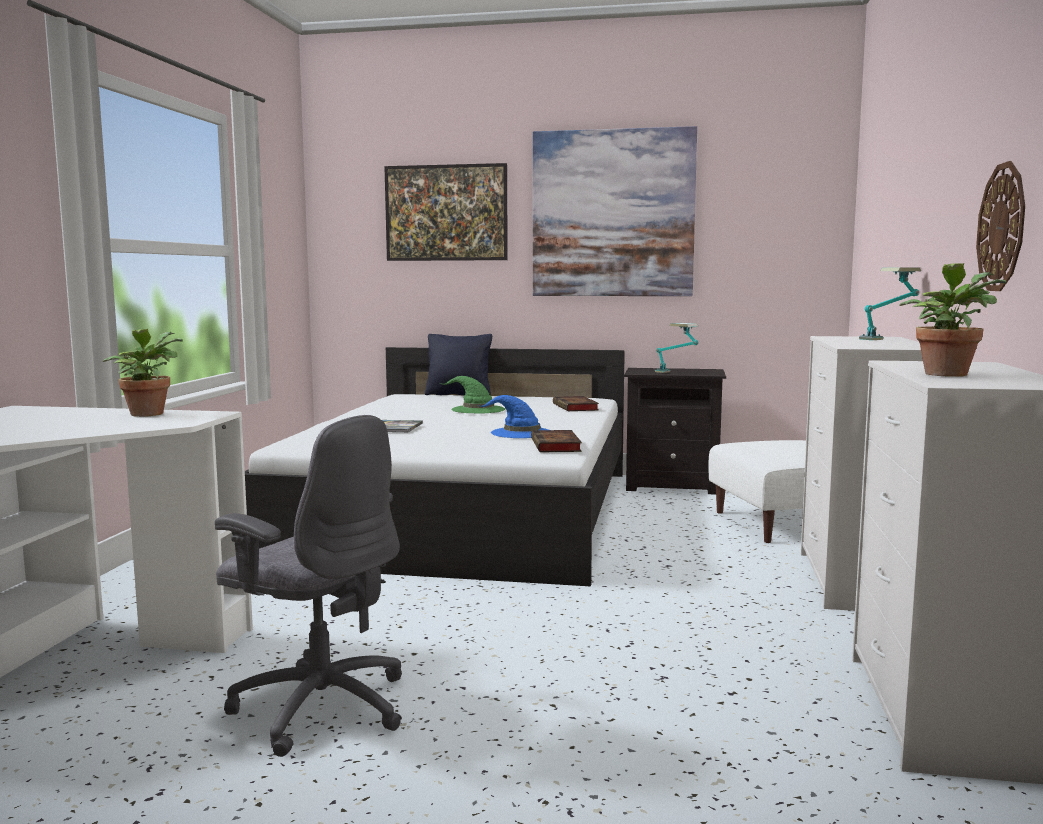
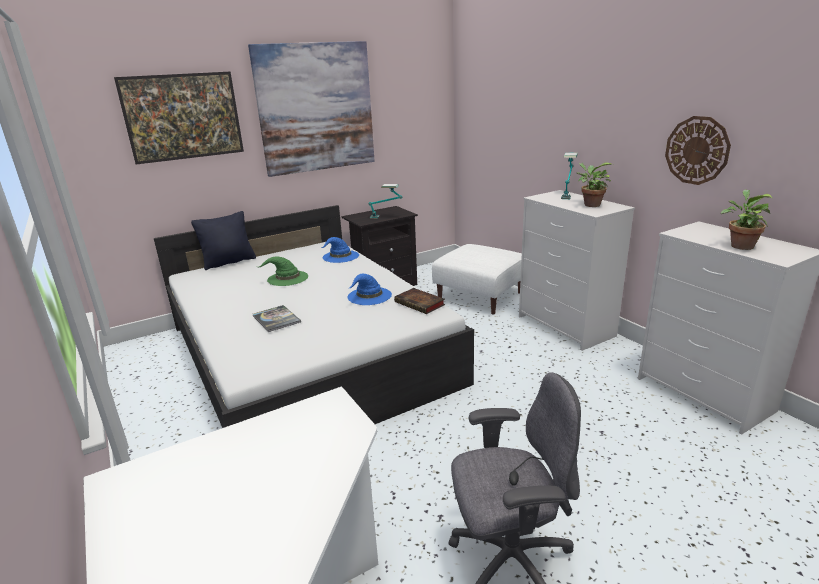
camera: 40 degrees left, 15 degrees up
(148, 413) = (279, 425): potted plant -> potted plant (590, 205)
(576, 407) = (340, 256): book -> blue hat

